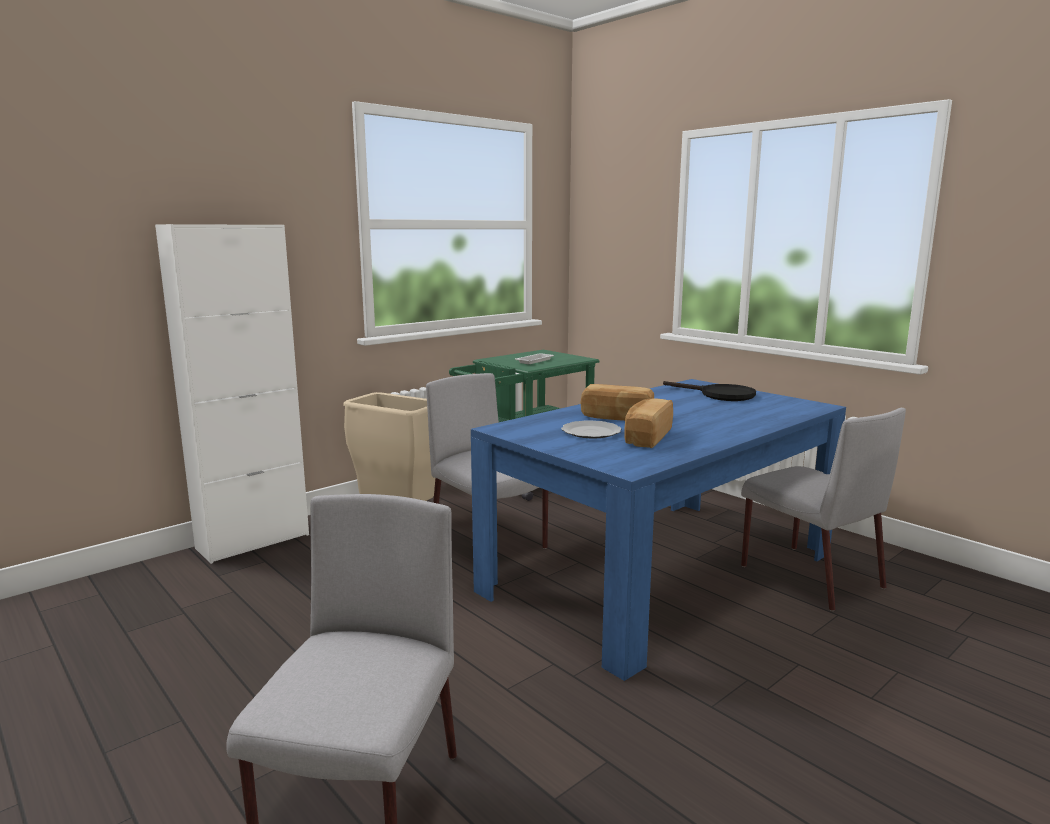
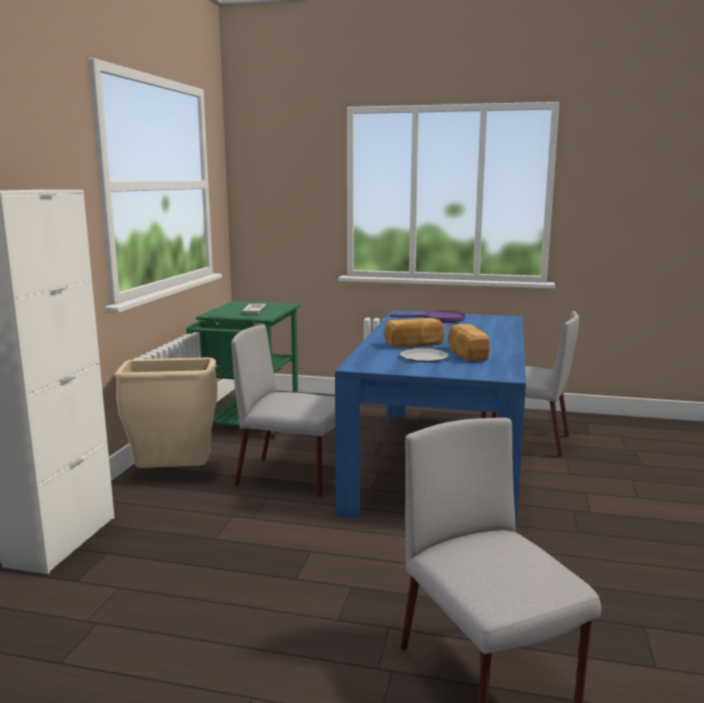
camera: 35 degrees left, 0 degrees up
(719, 395) = (438, 319): black frying pan -> purple frying pan

